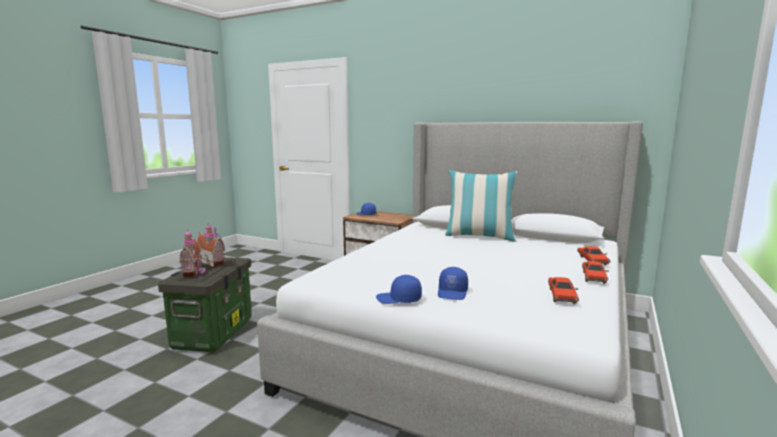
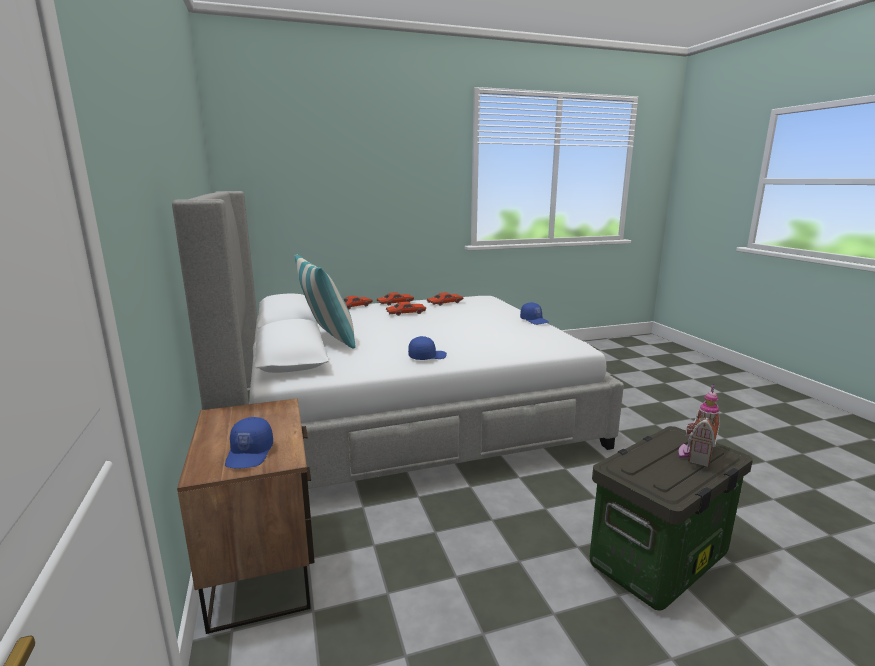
camera: 135 degrees left, 5 degrees up
(214, 262) = (663, 470): toy house -> none
(453, 292) = (495, 316): blue cap -> blue cap (427, 357)
(529, 267) = (406, 313): none -> red toy car

